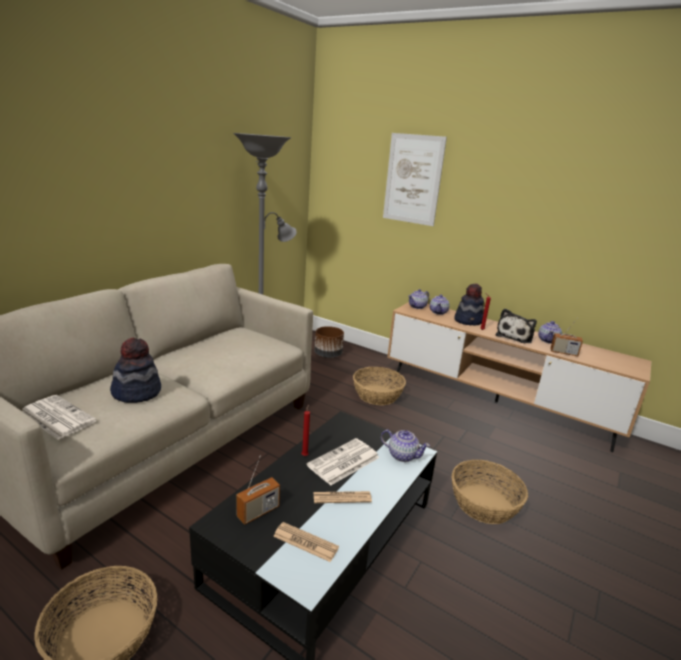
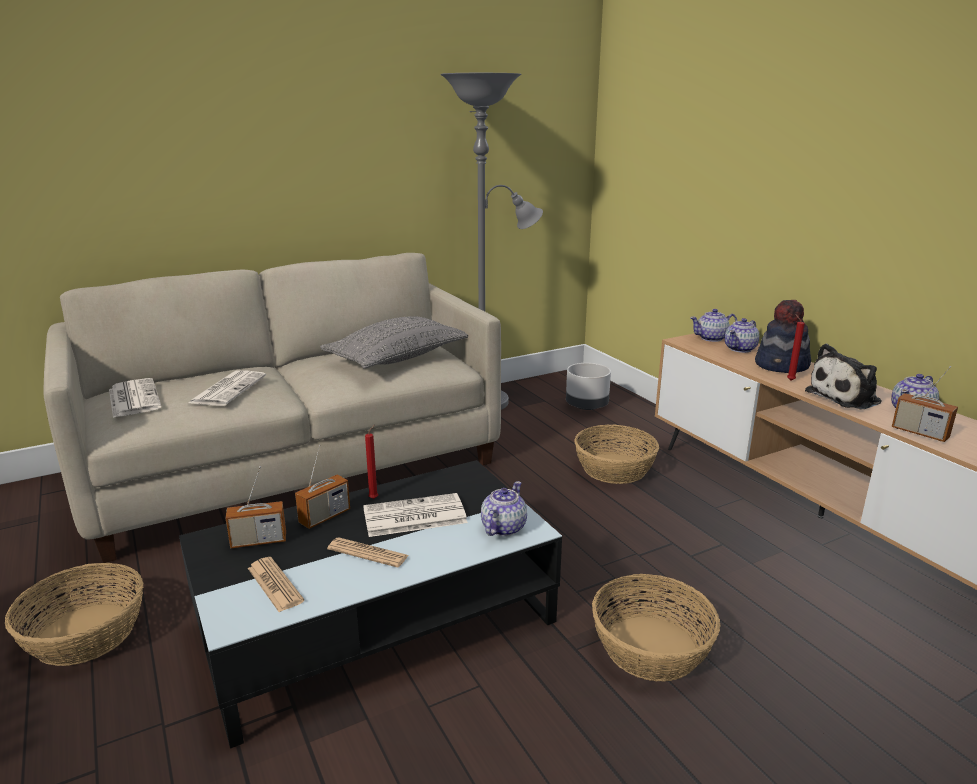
camera: 30 degrees right, 0 degrees up
(137, 392) = (228, 389): hat -> newspaper
(241, 344) = (398, 358): none -> grey pillow
(286, 479) = (325, 517): none -> radio
(328, 355) = (587, 406): brown planter -> grey planter
(402, 455) = (503, 528): teapot -> teapot turned 120 degrees counterclockwise
(413, 179) = (722, 127): picture -> none

